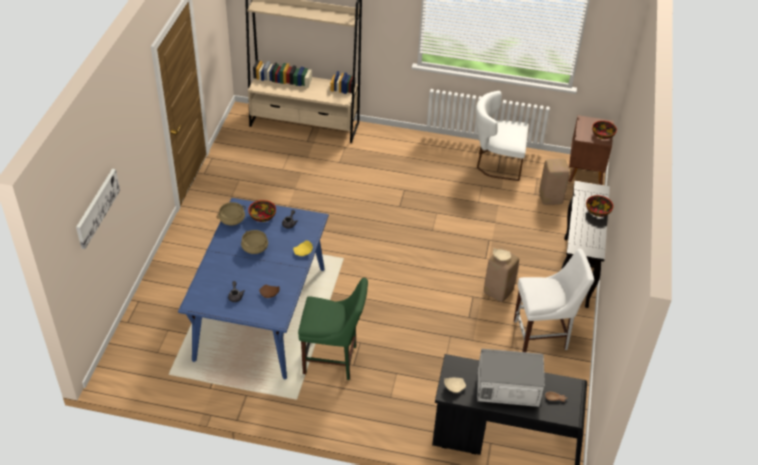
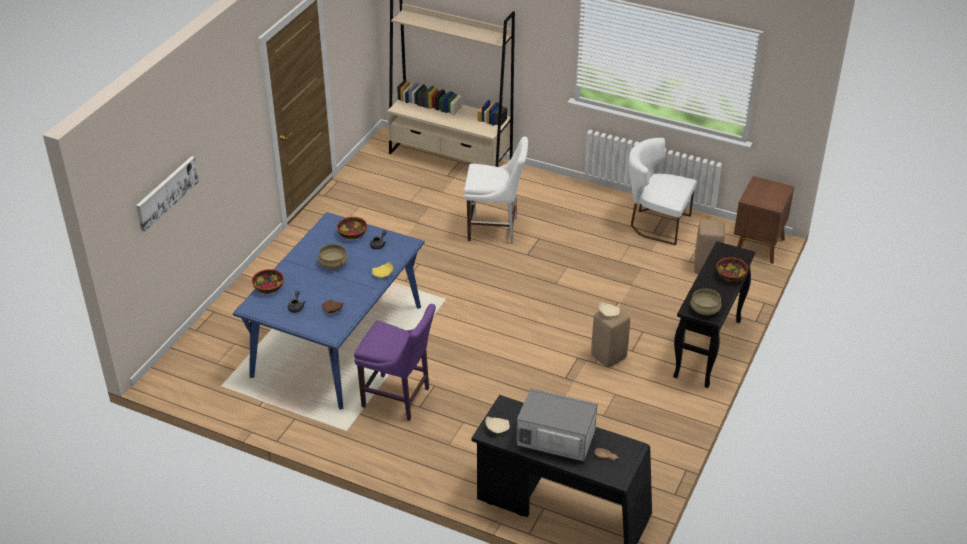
camera: 15 degrees right, 5 degrees down
(232, 219) = (319, 233): beige cooking pot -> beige cooking pot (705, 309)
(333, 360) = (399, 399): green chair -> purple chair
(543, 335) = (645, 408): white chair -> white chair (495, 229)
(602, 135) = (774, 199): bowl -> bowl (269, 287)

